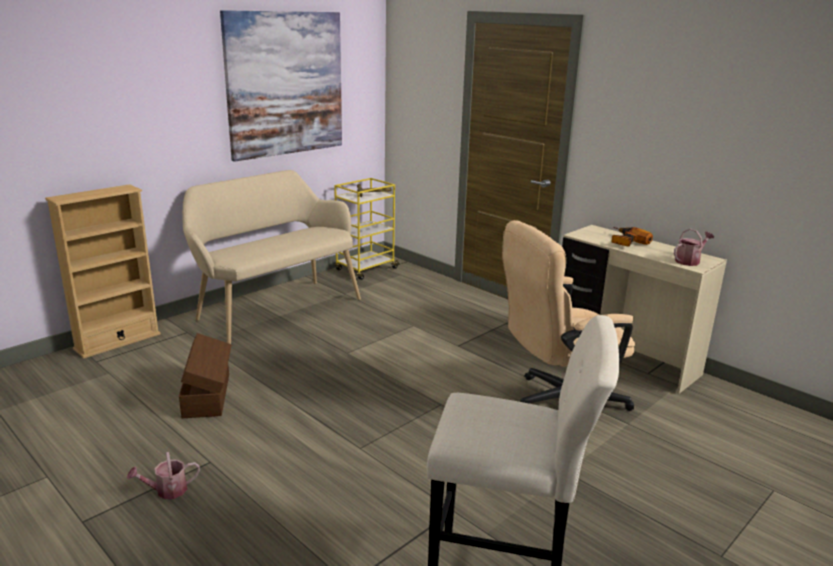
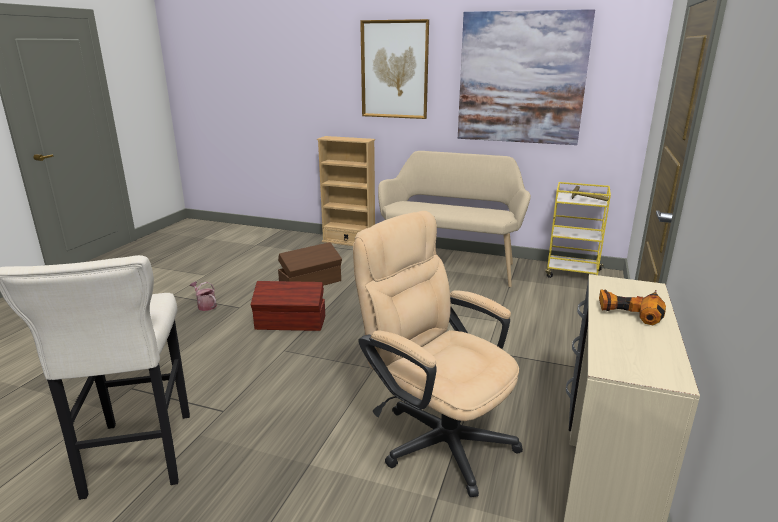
camera: 65 degrees right, 0 degrees up
(141, 85) = (394, 70): none -> picture
(300, 431) = (291, 323): none -> brown storage box
(689, 261) = (629, 361): watering can -> none

